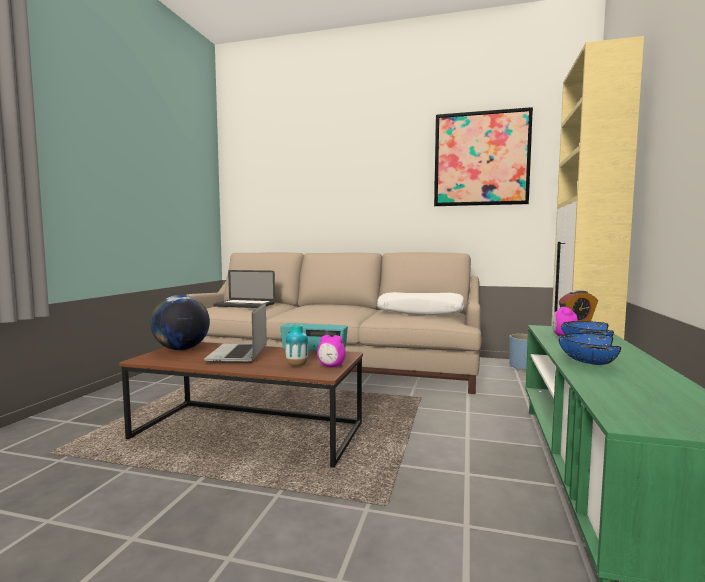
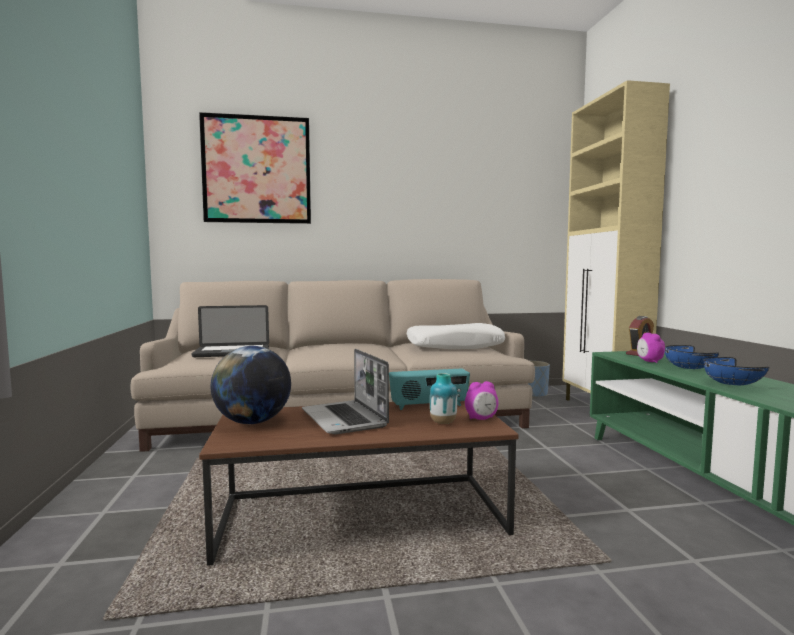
camera: 25 degrees left, 0 degrees up
(481, 159) = (481, 180): picture -> picture (257, 170)

